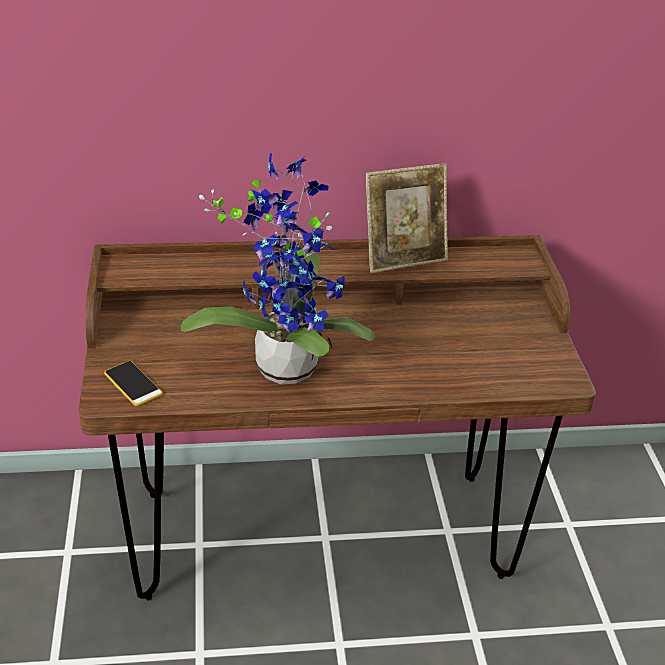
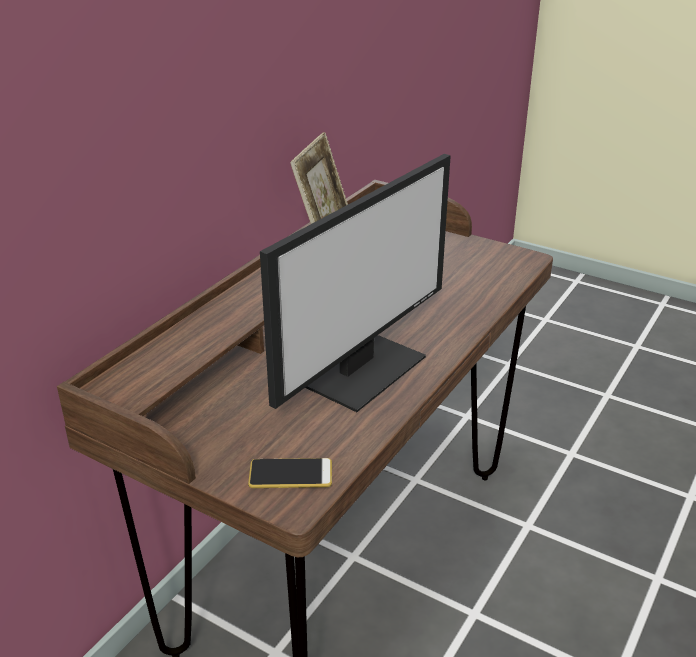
camera: 50 degrees left, 5 degrees down
(285, 362) = (362, 369): potted plant -> monitor

